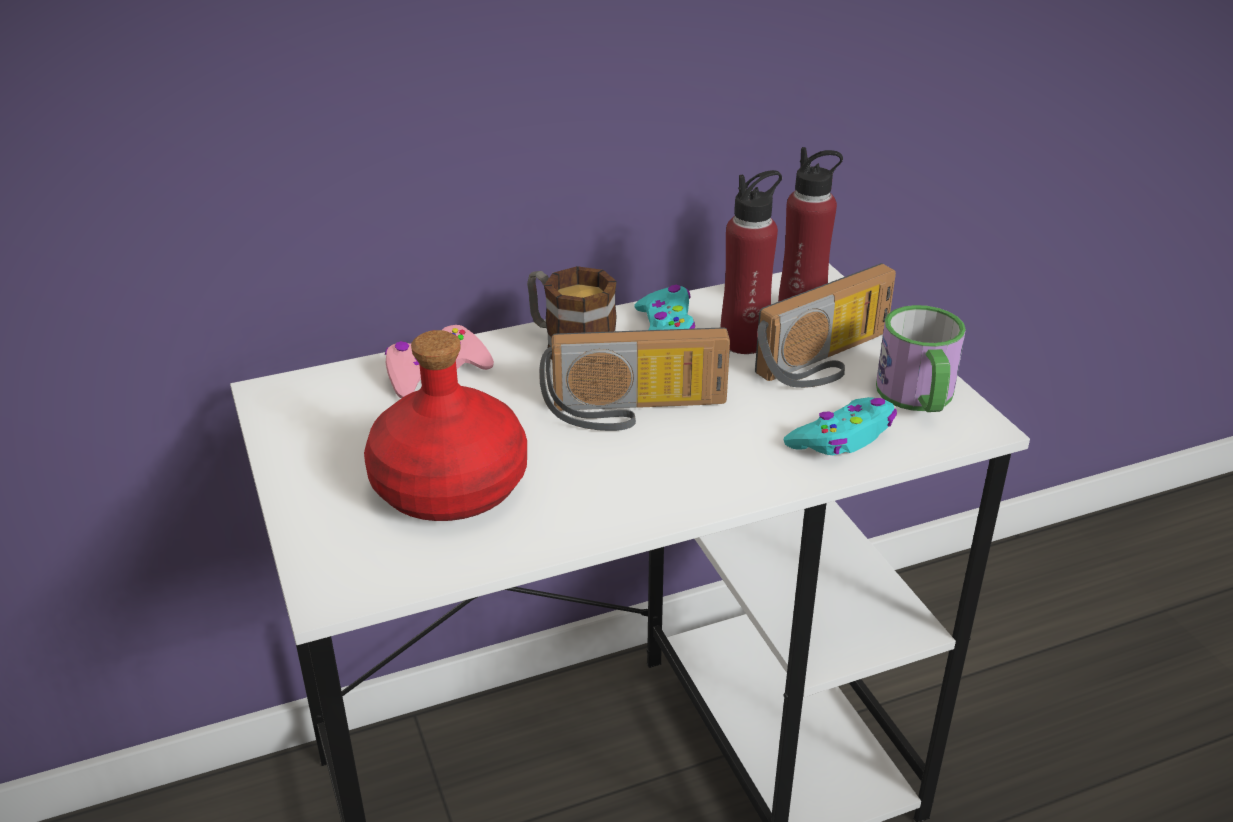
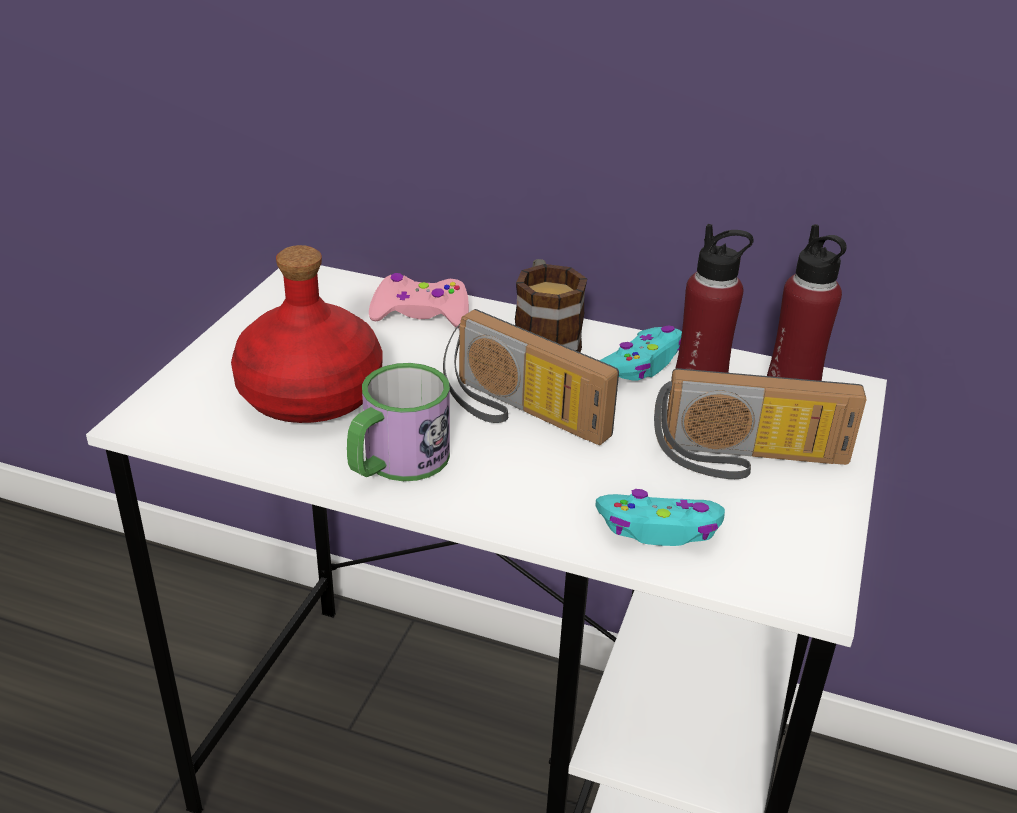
camera: 40 degrees right, 0 degrees up
(918, 398) = (789, 536): mug -> mug (396, 463)

